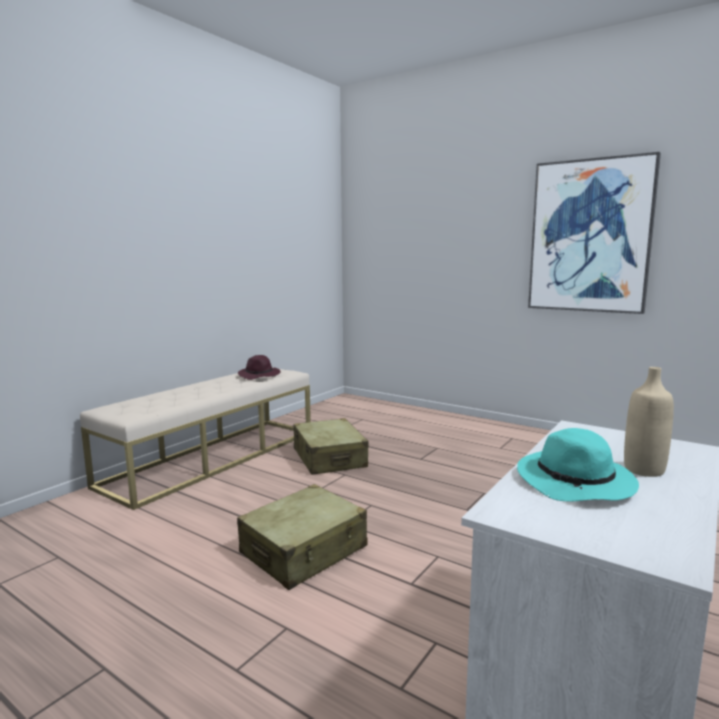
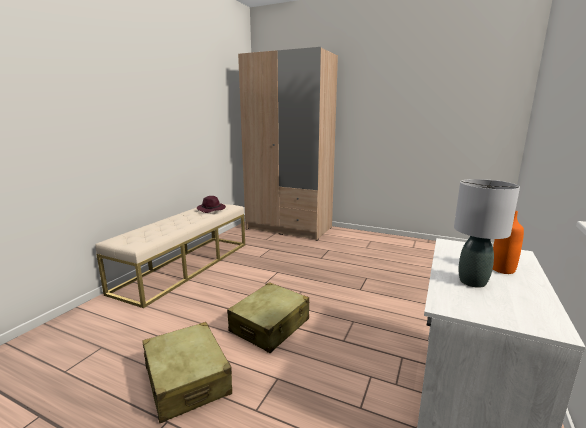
camera: 10 degrees left, 5 degrees up
(329, 458) = (263, 261): beige suitcase -> beige suitcase (187, 380)
(386, 413) = (289, 228): none -> beige wardrobe
(576, 483) = (473, 282): turquoise hat -> grey table lamp
(590, 236) = (417, 115): picture -> none
(644, 470) = (502, 269): beige bottle -> orange bottle

